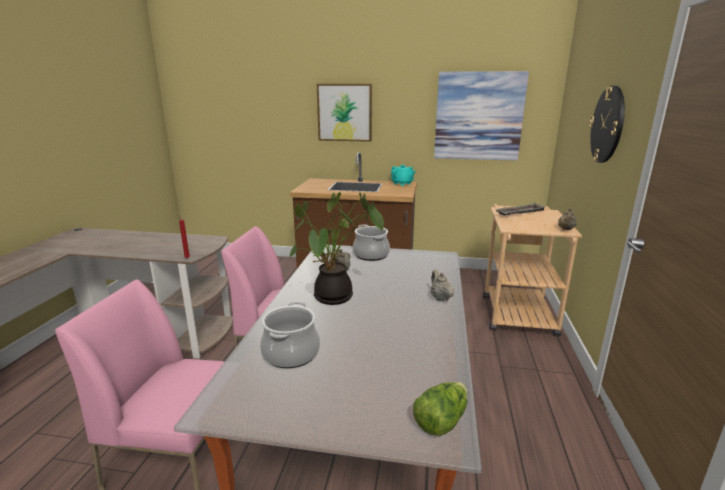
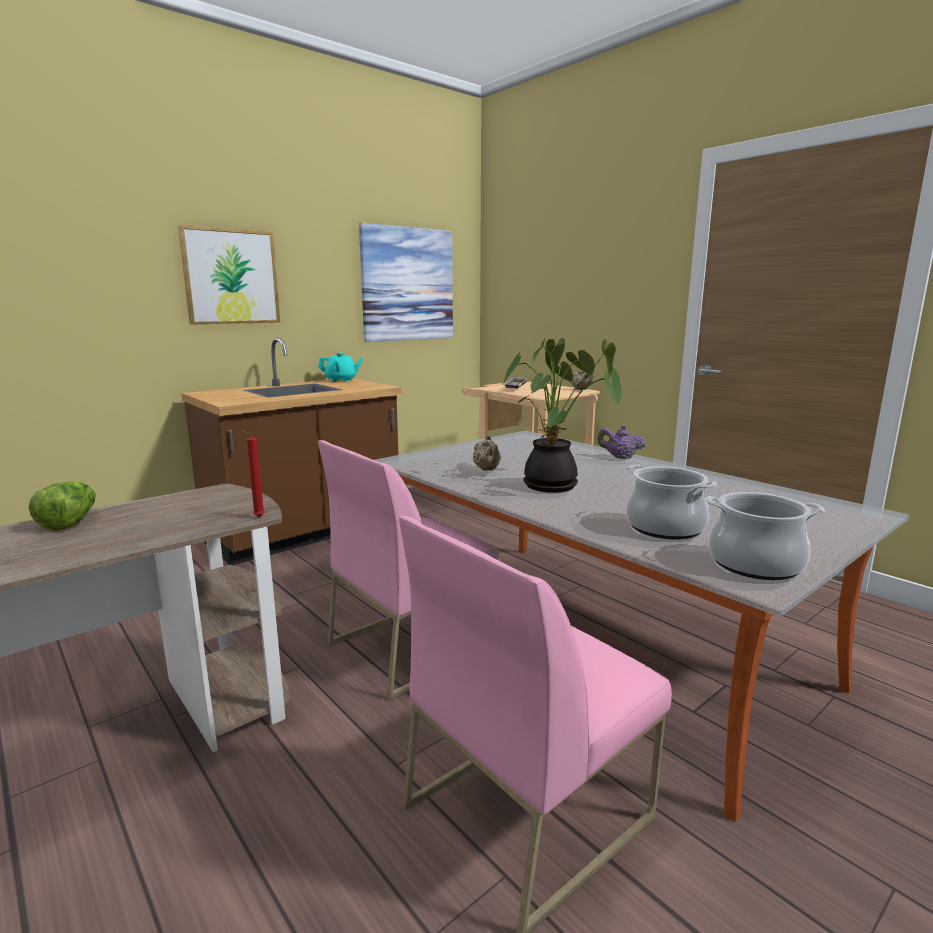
camera: 50 degrees left, 5 degrees down
(371, 255) = (466, 451): cooking pot -> cooking pot (755, 564)
(440, 298) = (620, 457): beige teapot -> purple teapot
(441, 420) = (837, 507): lettuce -> lettuce (70, 522)
(607, 125) = (604, 277): wall clock -> none

